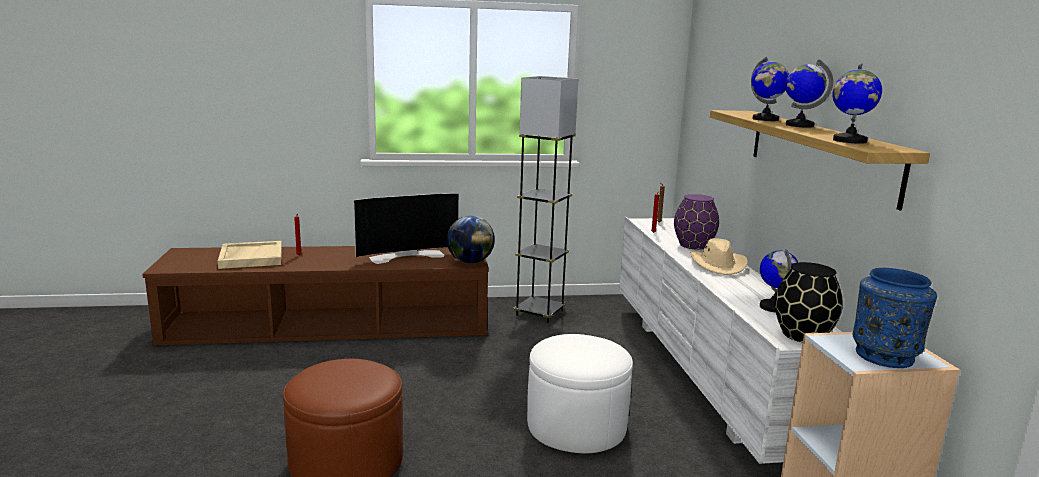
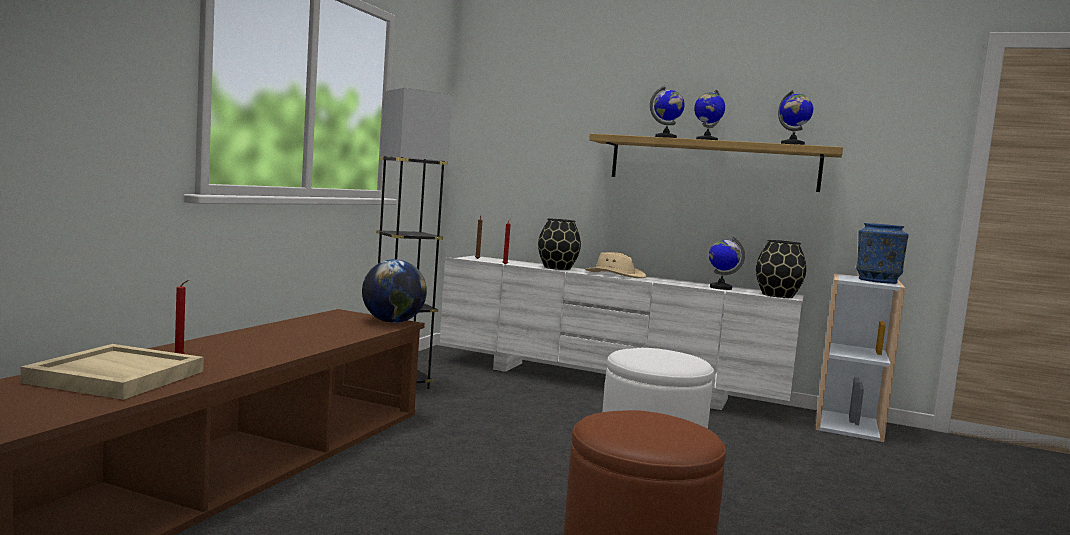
camera: 60 degrees left, 10 degrees down
(407, 255) = (312, 330): television -> none
(693, 245) = (557, 268): purple vase -> black vase

